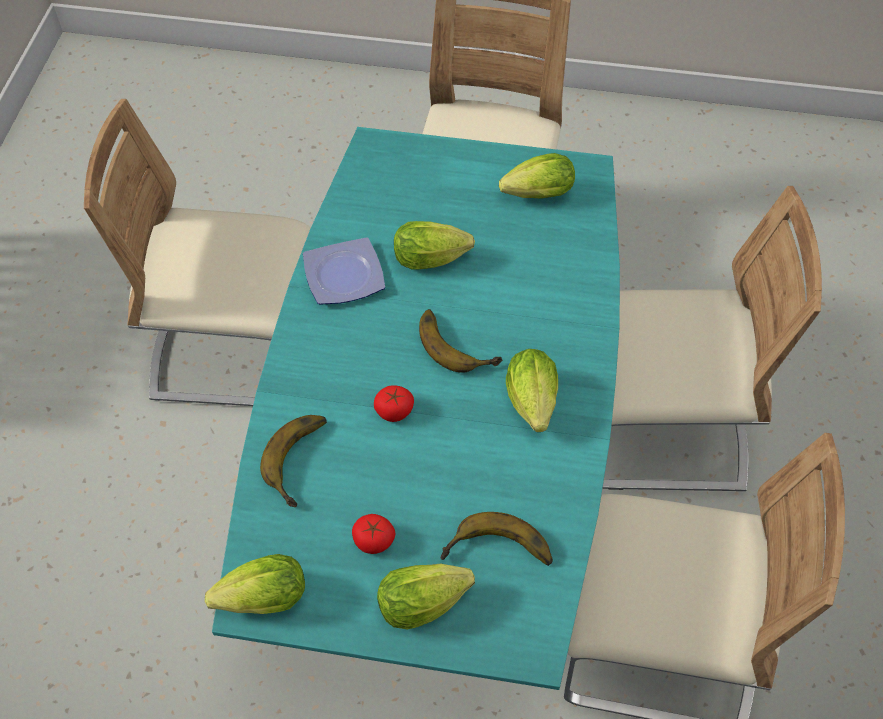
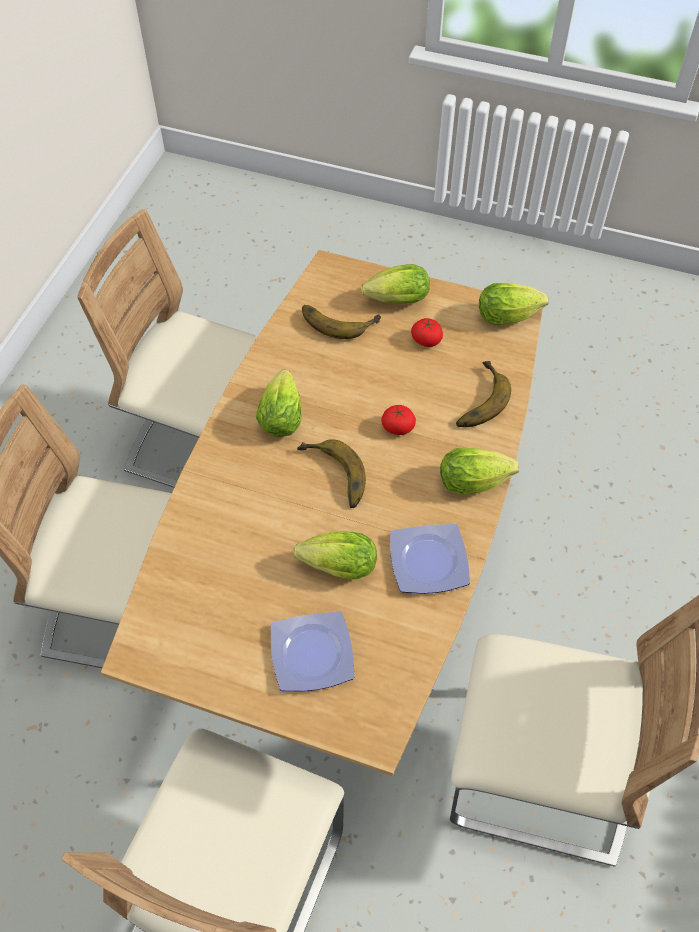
camera: 170 degrees left, 0 degrees up
(437, 189) = (313, 655): none -> plate
(441, 491) = (349, 585): turquoise dining table -> brown dining table
(534, 195) = (209, 629): lettuce -> lettuce (477, 482)

